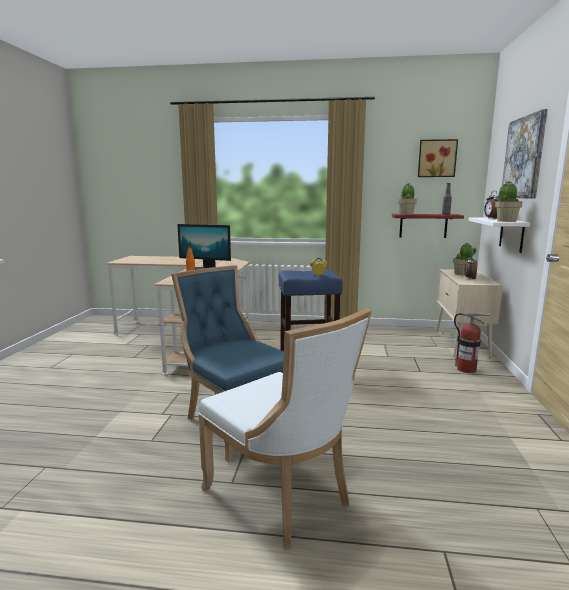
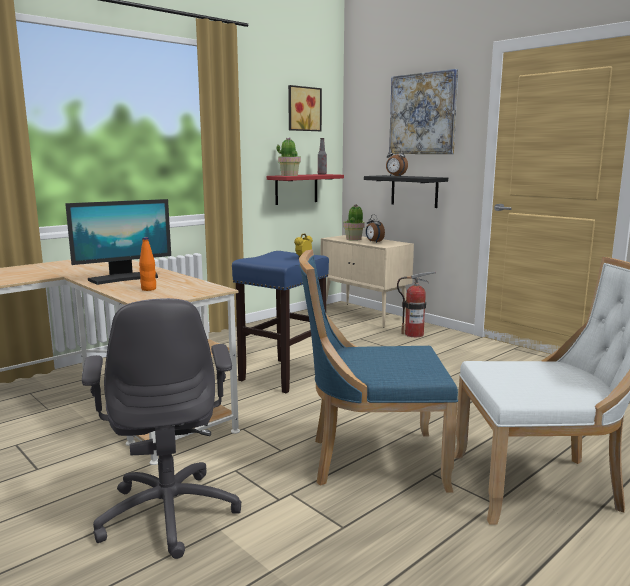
camera: 50 degrees left, 0 degrees up
(125, 395) = (169, 512): none -> grey office chair
(506, 221) = (427, 177): potted plant -> none
(511, 234) = (414, 191): white shelf -> black shelf

